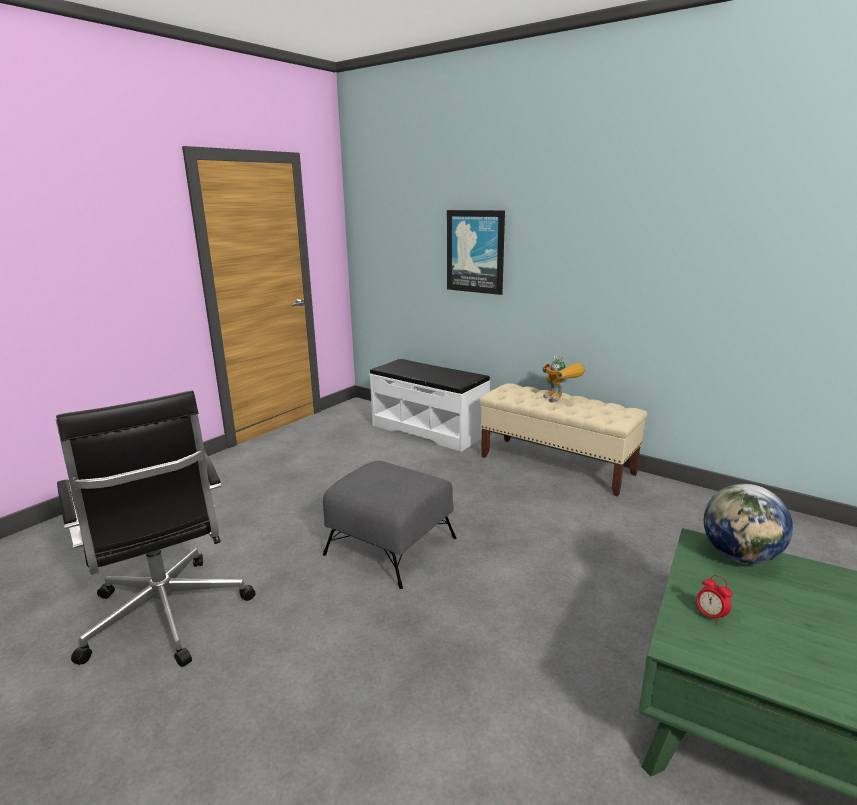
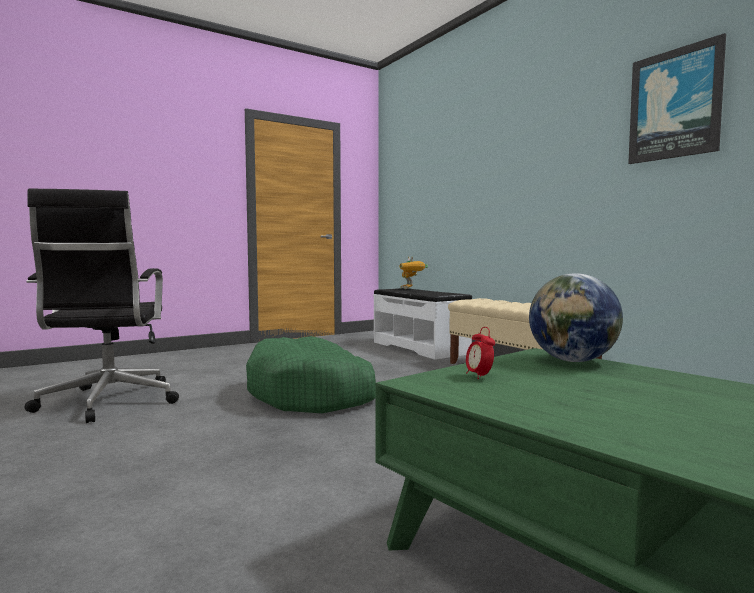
camera: 20 degrees right, 15 degrees down
(390, 545) = (312, 394): grey ottoman -> green dog bed
(475, 251) = (464, 184): picture -> picture (675, 104)
(561, 399) = (521, 303): toy robot -> toy robot (411, 288)

